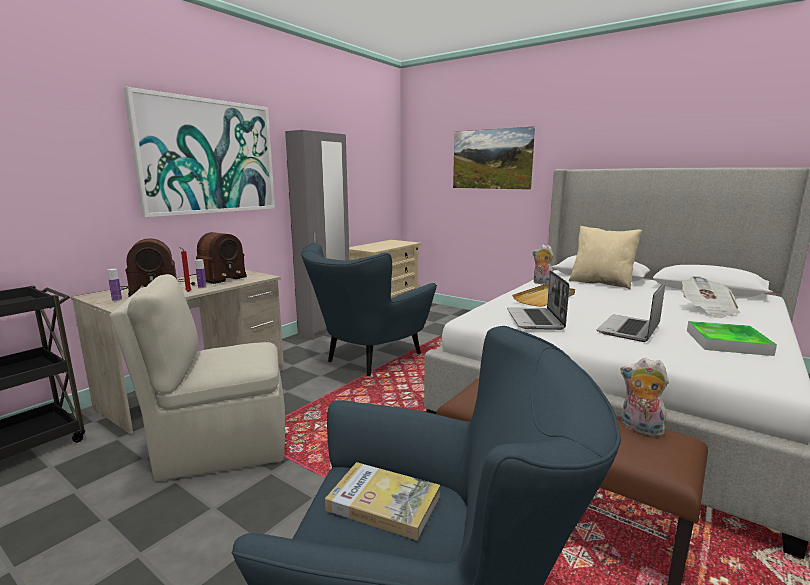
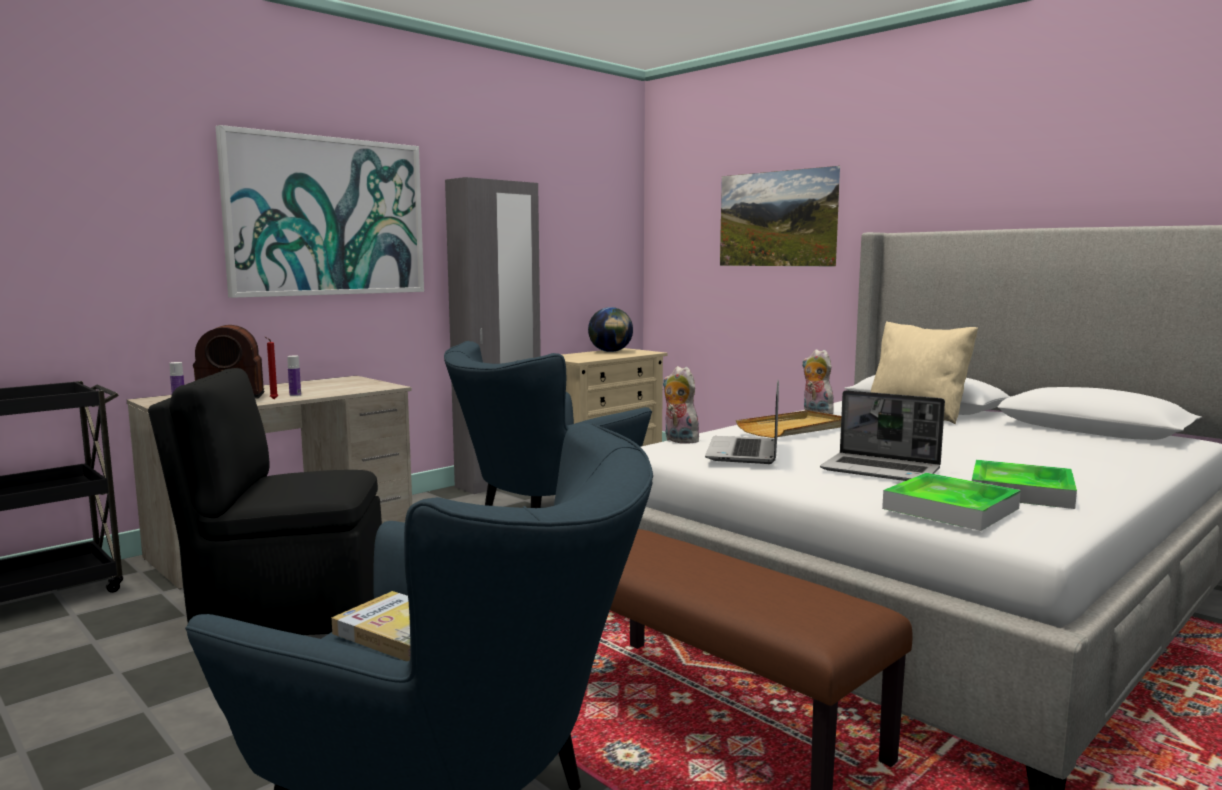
camera: 10 degrees right, 5 degrees down
(210, 280) = (313, 388): radio -> none
(221, 446) = (288, 611): beige chair -> black chair
(386, 243) = (610, 352): none -> globe
(629, 330) = (882, 470): laptop -> laptop turned 105 degrees counterclockwise
(639, 429) = (812, 592): plush toy -> plush toy (678, 440)
(706, 361) = (950, 508): none -> tray
(707, 310) = (1049, 454): newspaper -> none

